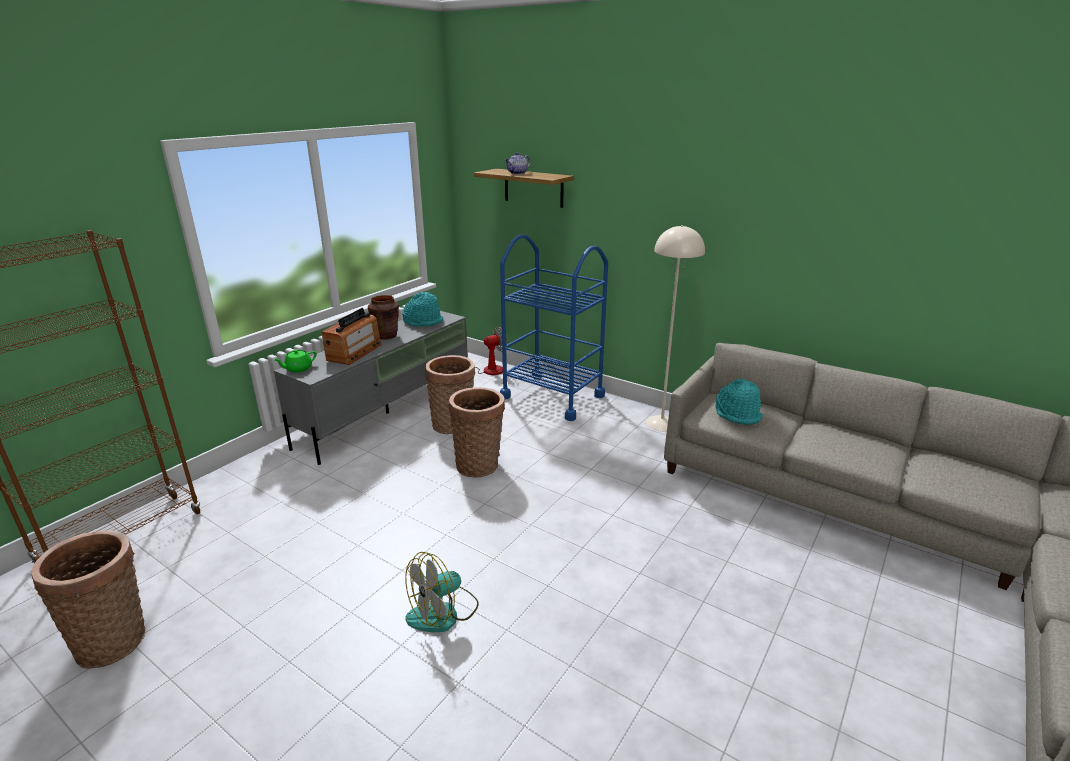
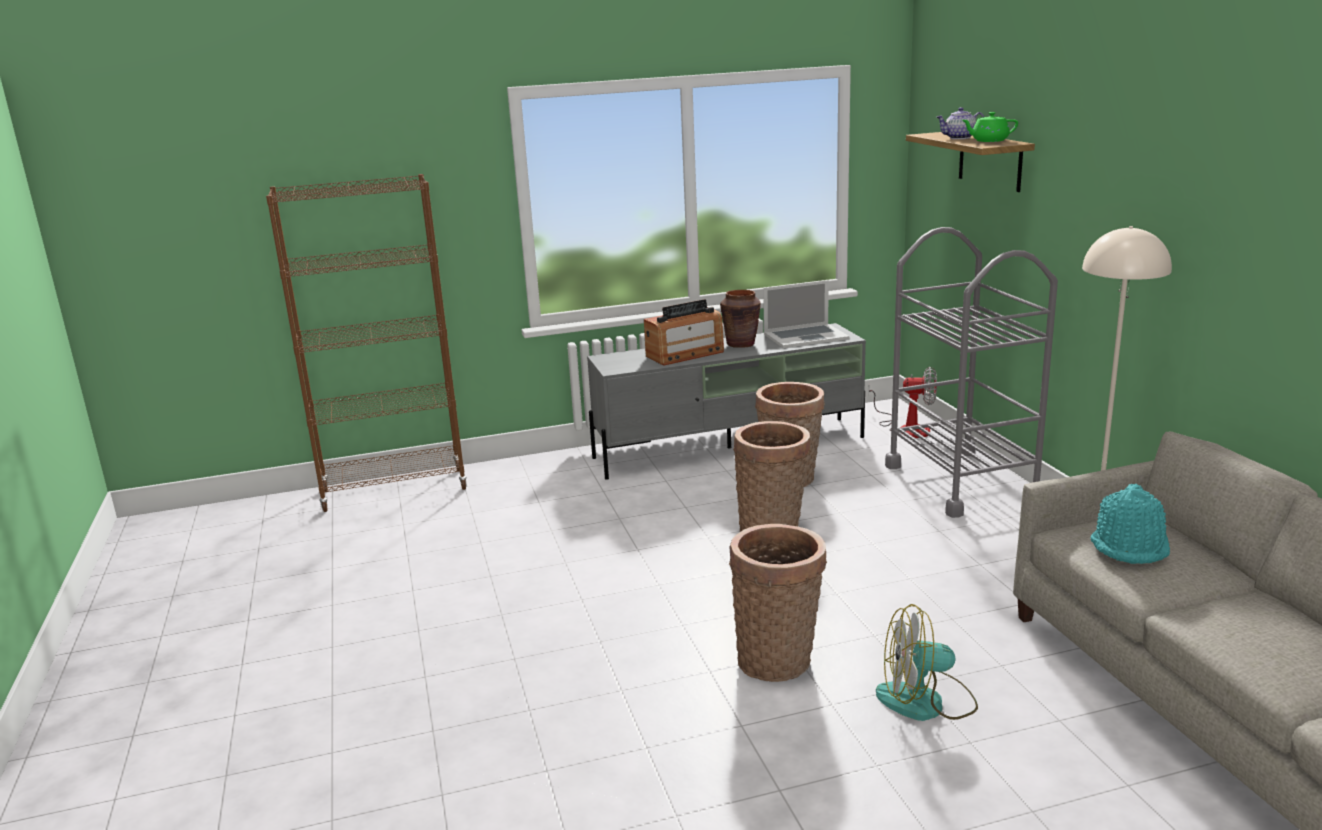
camera: 40 degrees right, 5 degrees down
(115, 639) = (324, 562): basket -> basket (778, 659)
(298, 369) = (610, 359): green teapot -> green teapot (988, 141)
(423, 321) = (805, 336): turquoise hat -> laptop
(443, 612) = (578, 649): fan -> fan (926, 701)
(552, 396) = (961, 482): blue cart -> grey cart

